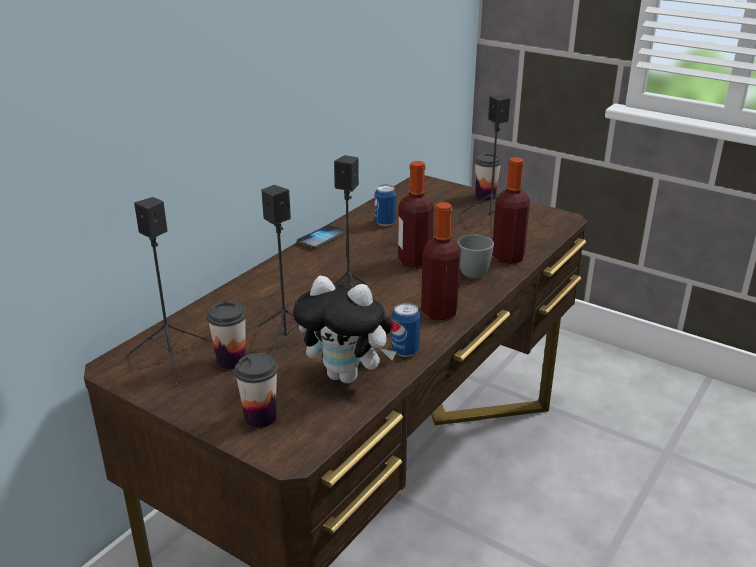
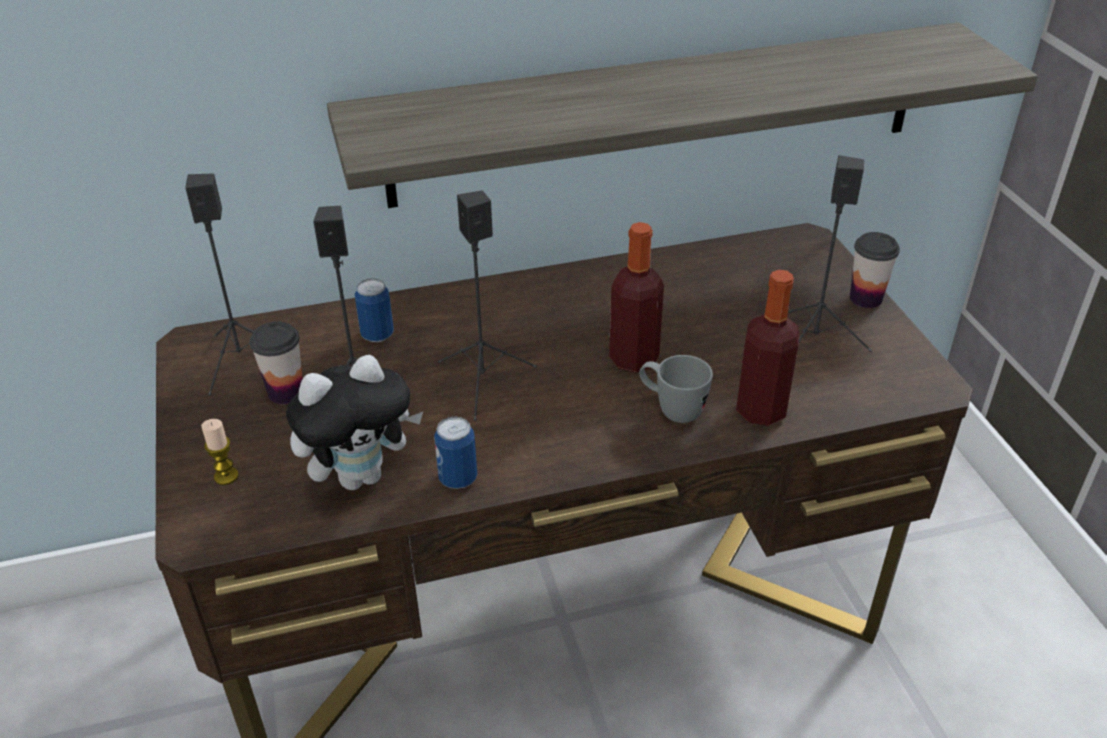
camera: 40 degrees right, 10 degrees up
(260, 417) = (226, 476): cup -> candle
(321, 238) = (572, 273): phone -> none
(340, 117) = (659, 114): none -> shelf
(347, 376) = (361, 475): plush toy -> plush toy turned 90 degrees counterclockwise
(385, 223) = (674, 284): can -> can (377, 335)
(439, 312) = (565, 446): bottle -> none

